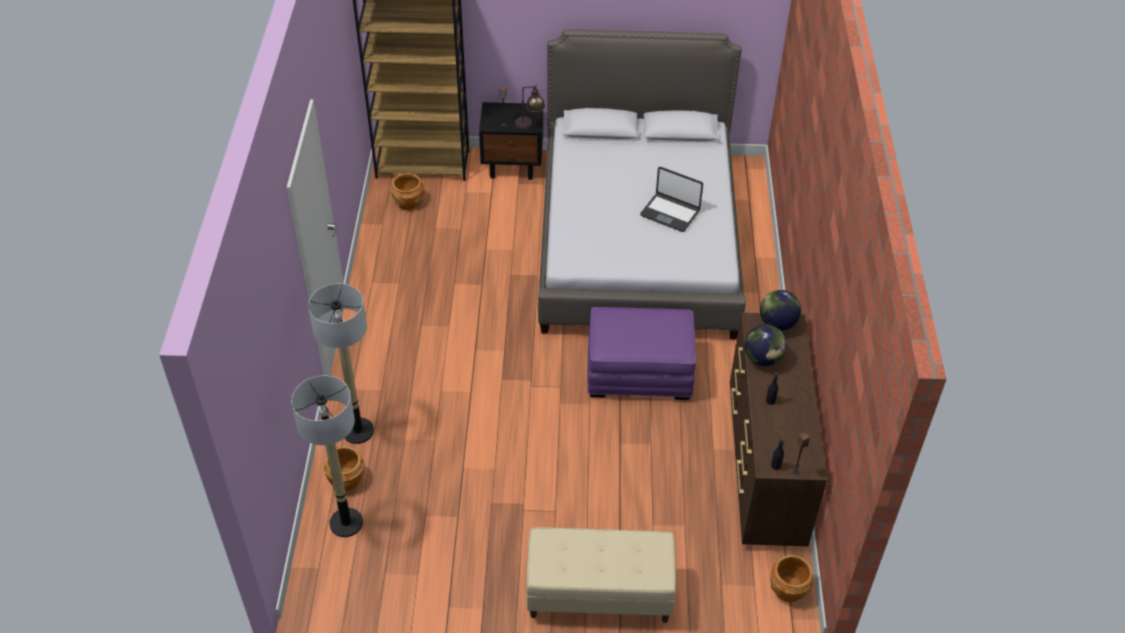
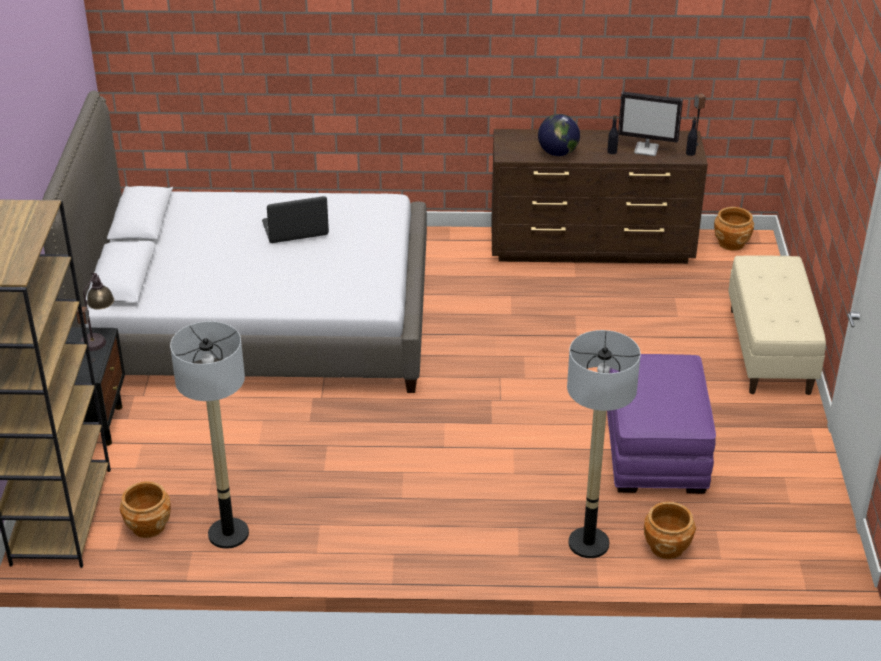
camera: 90 degrees left, 10 degrees down
(346, 523) = (730, 541): floor lamp -> floor lamp (228, 534)
(639, 372) = (474, 320): purple ottoman -> purple ottoman (654, 450)
(670, 213) = (295, 229): laptop -> laptop turned 135 degrees counterclockwise
(777, 323) = (508, 143): globe -> none
(779, 429) = (647, 149): none -> monitor

